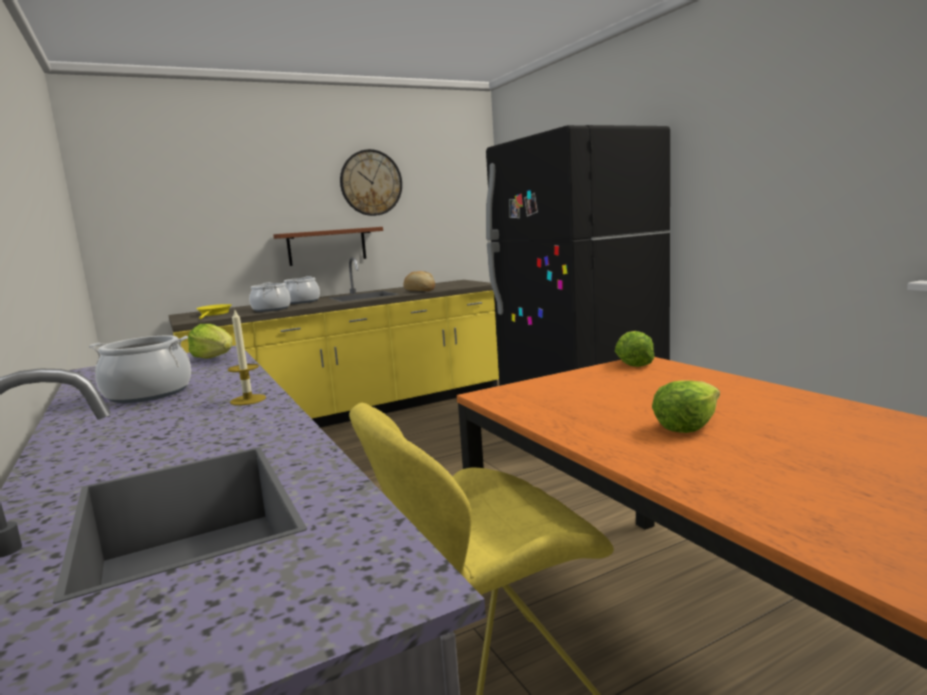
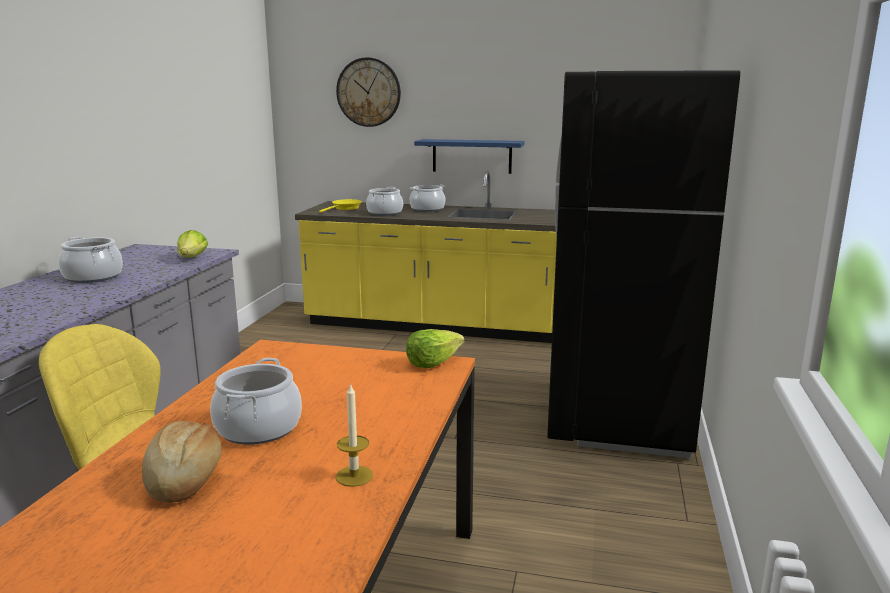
camera: 40 degrees right, 5 degrees up
(248, 400) = (95, 300): candle -> candle (354, 476)
(327, 246) = (472, 156): brown shelf -> blue shelf
(371, 183) = (528, 92): wall clock -> wall clock (368, 92)
(420, 291) = (536, 219): bread -> bread (184, 479)
(686, 425) = (258, 428): lettuce -> cooking pot

